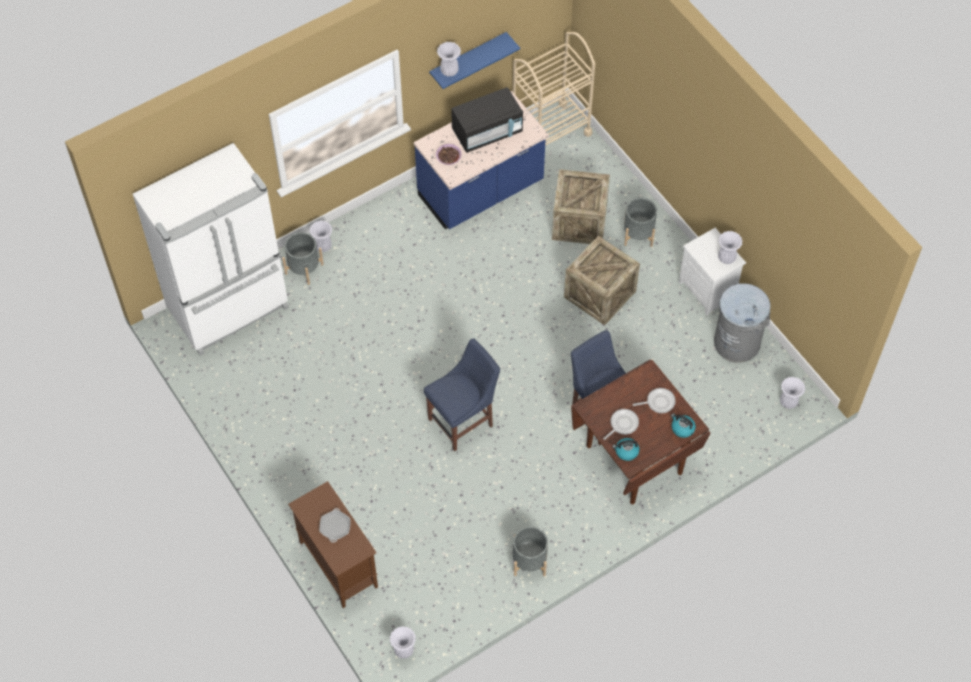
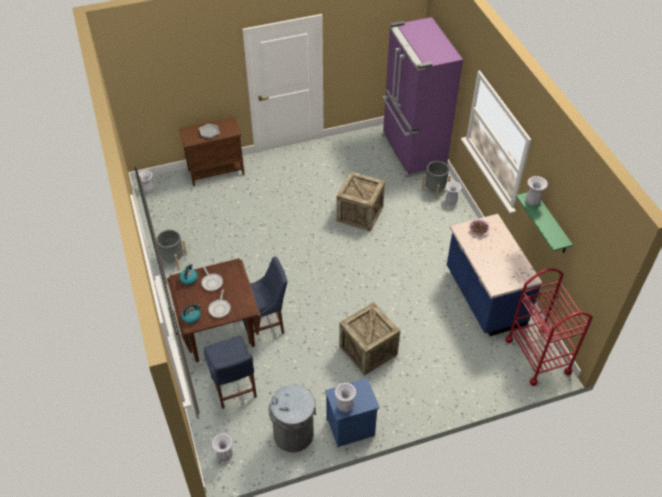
camera: 105 degrees right, 10 degrees down
(230, 309) = (412, 152): white fridge -> purple fridge
(463, 421) = (289, 247): blue chair -> blue chair (234, 389)
(468, 59) = (551, 223): blue shelf -> green shelf
(487, 132) = (500, 258): black microwave -> none
(550, 132) = (537, 356): beige cart -> red cart
(579, 221) = (441, 354): crate -> crate (360, 214)
(638, 234) = (419, 392): grey planter -> none
(708, 290) = (350, 428): white nightstand -> blue nightstand

